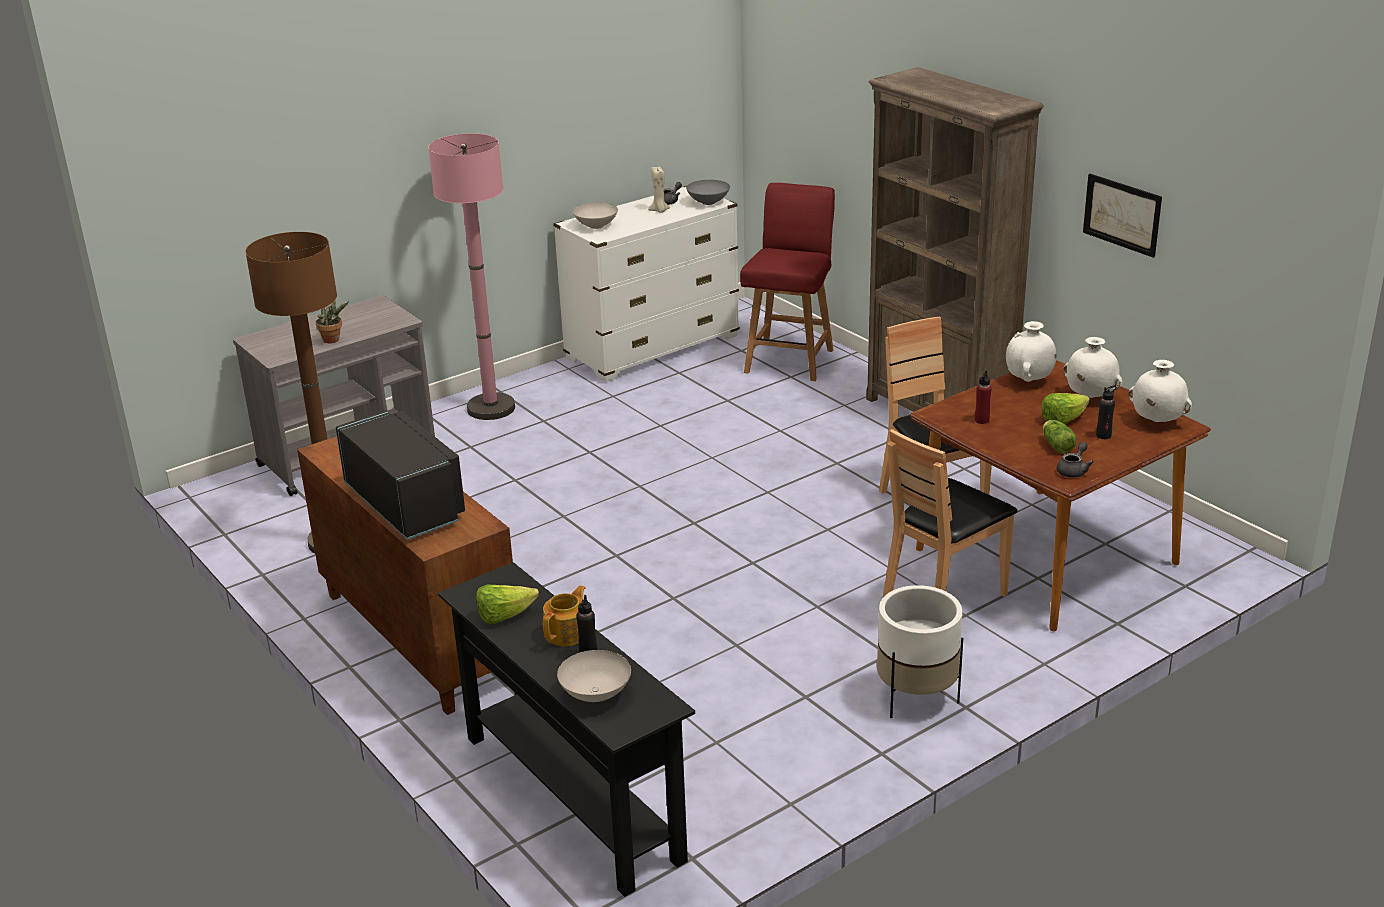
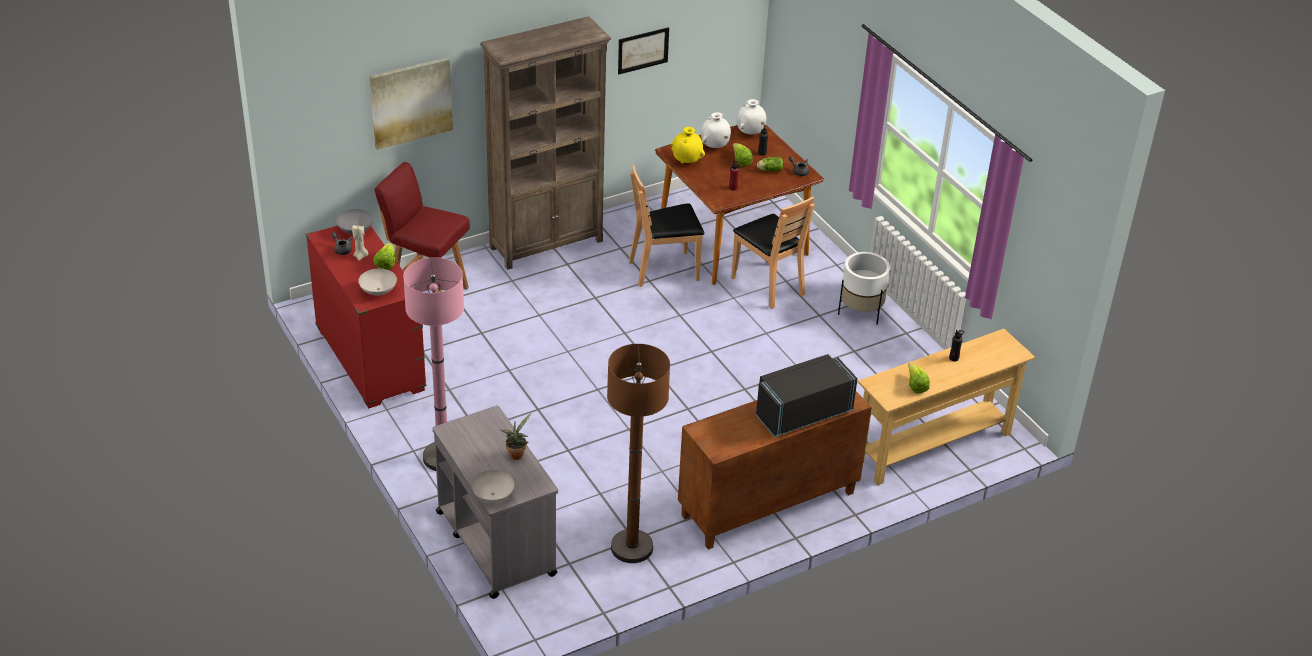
camera: 85 degrees left, 10 degrees up
(567, 633) = (934, 364): teapot -> none
(571, 797) = (933, 447): black console table -> beige console table
(595, 695) = (990, 358): white bowl -> white bowl (494, 496)
(649, 223) = (386, 264): none -> lettuce
(653, 348) = (370, 360): white dresser -> red dresser
(854, 114) = (411, 102): none -> picture
(1029, 381) = (687, 162): white vase -> yellow vase

